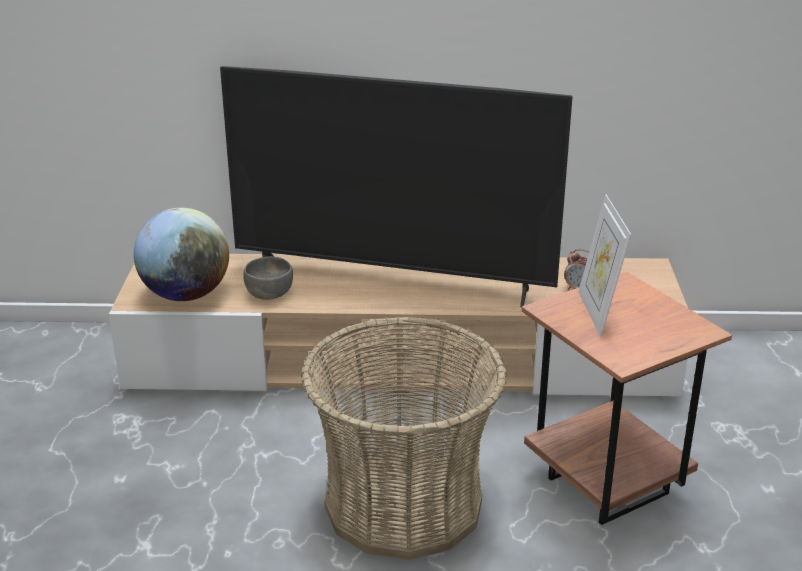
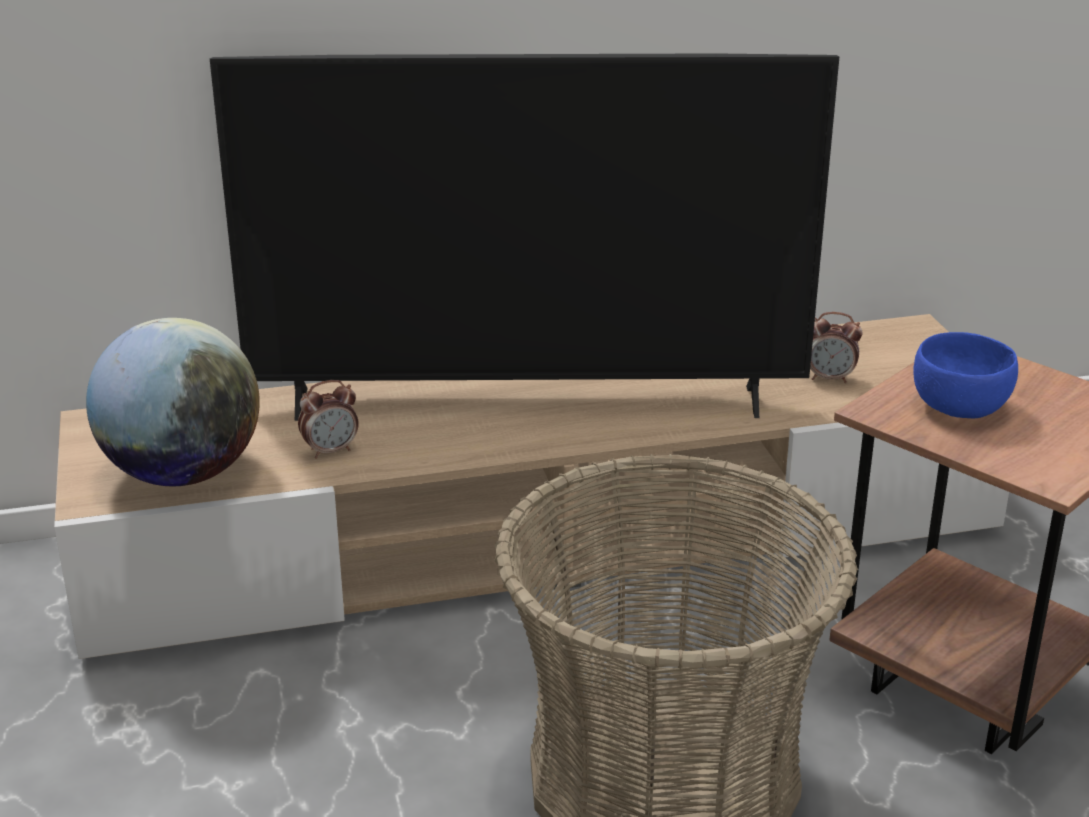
camera: 15 degrees left, 0 degrees up
(269, 293) = (331, 451): grey bowl -> alarm clock
(598, 313) = (961, 407): picture frame -> blue bowl

